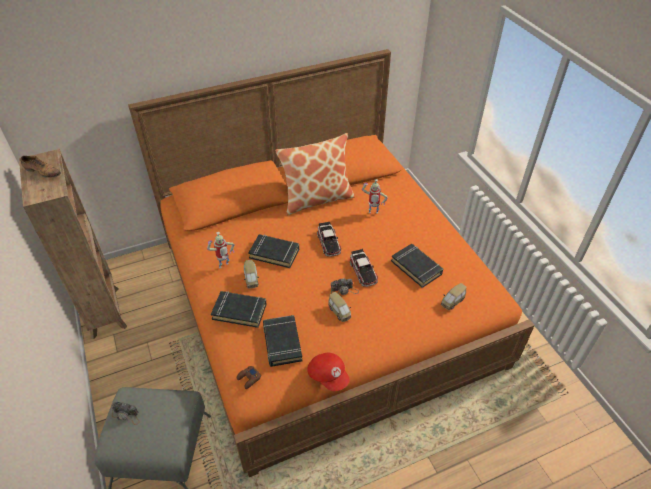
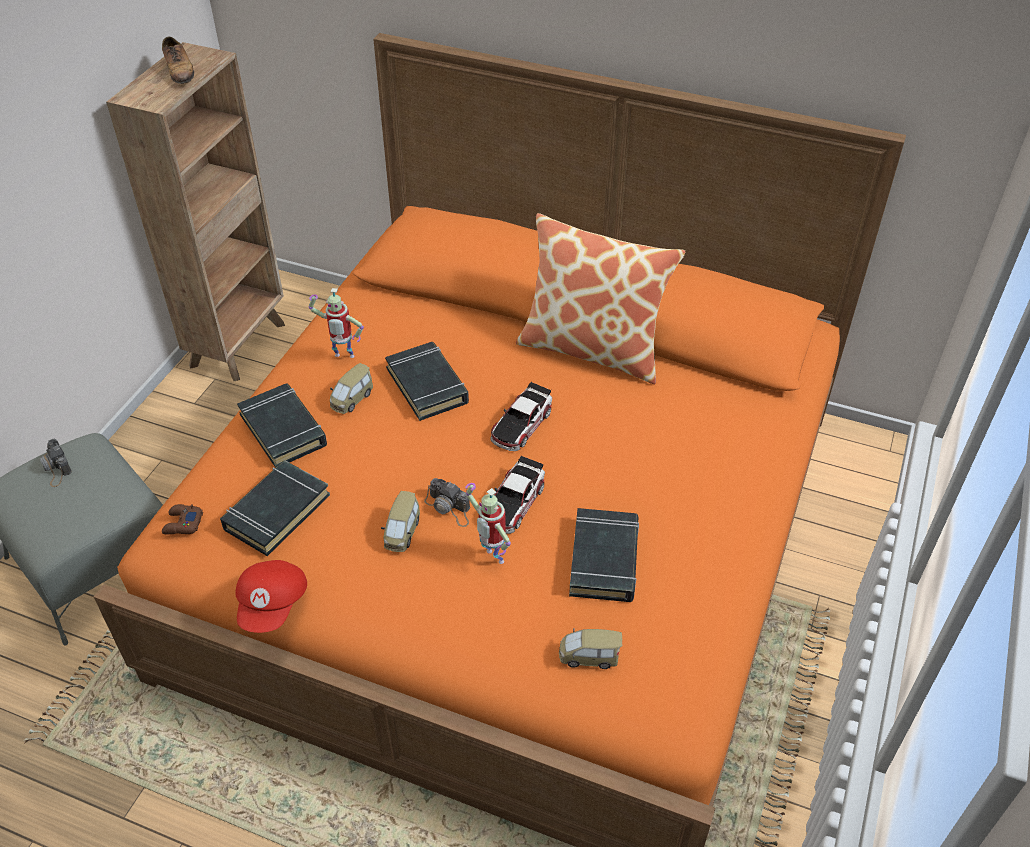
camera: 45 degrees right, 0 degrees up
(373, 213) = (650, 428): toy robot -> toy robot (492, 558)

